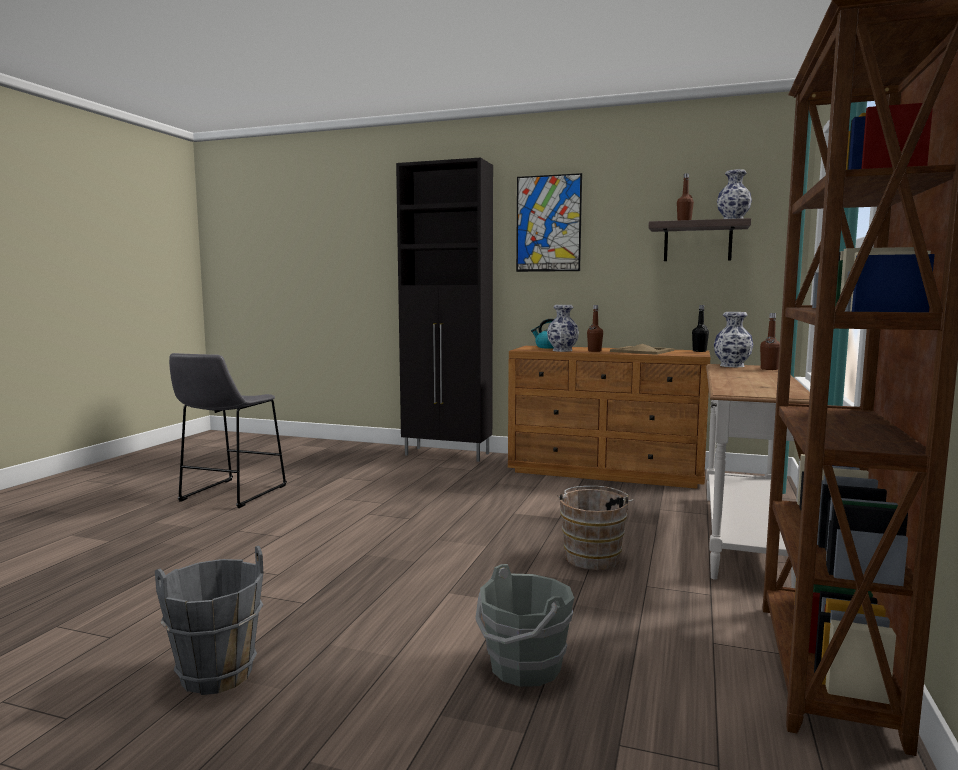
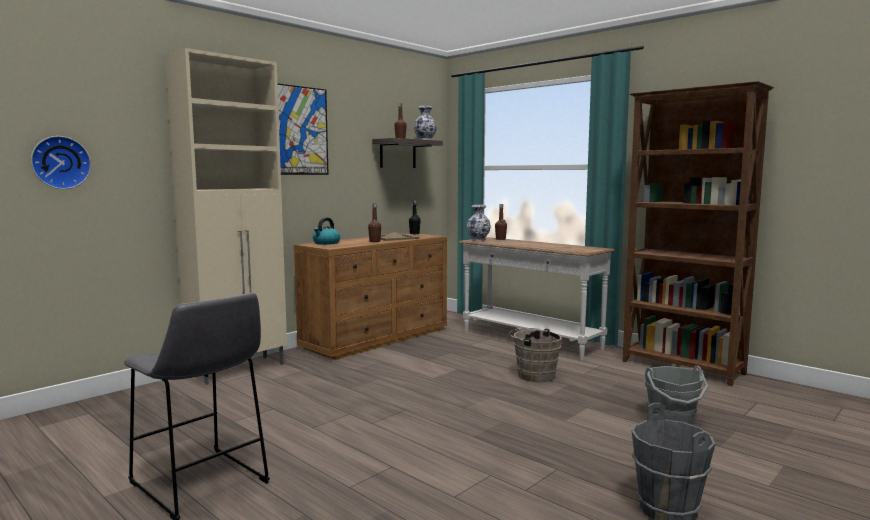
camera: 65 degrees left, 0 degrees up
(343, 264) = (60, 162): none -> wall clock
(448, 454) = (239, 369): black cabinet -> beige cabinet
(562, 350) = (357, 244): vase -> none

